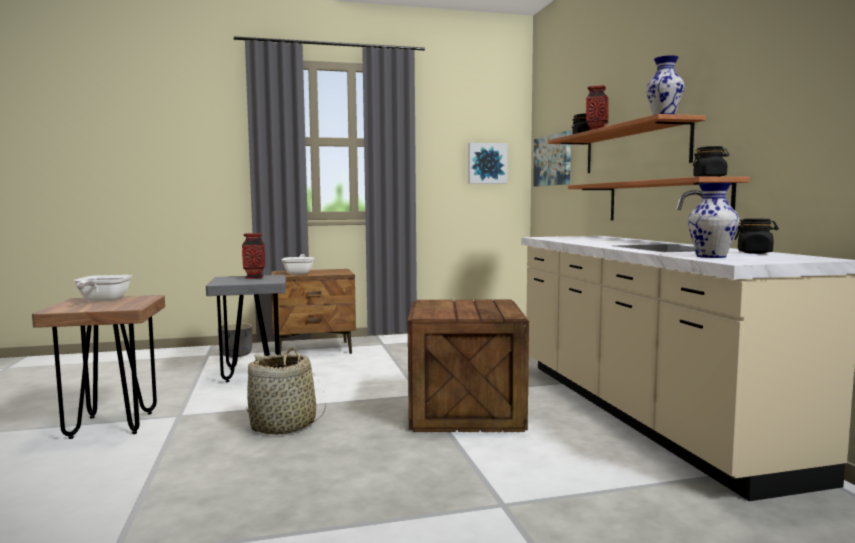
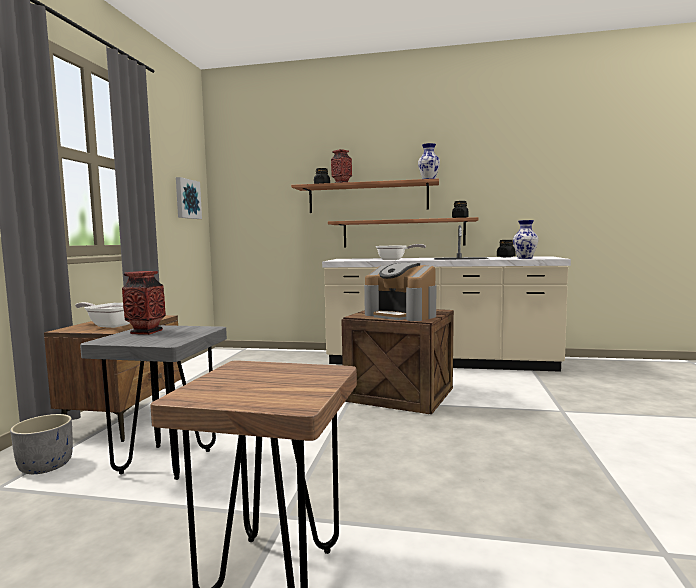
camera: 65 degrees left, 0 degrees up
(102, 301) = (237, 383): frying pan -> frying pan (395, 260)
(283, 425) = (377, 457): basket -> none
(451, 309) = (401, 315): none -> coffee machine
(553, 160) = (251, 201): picture -> none

